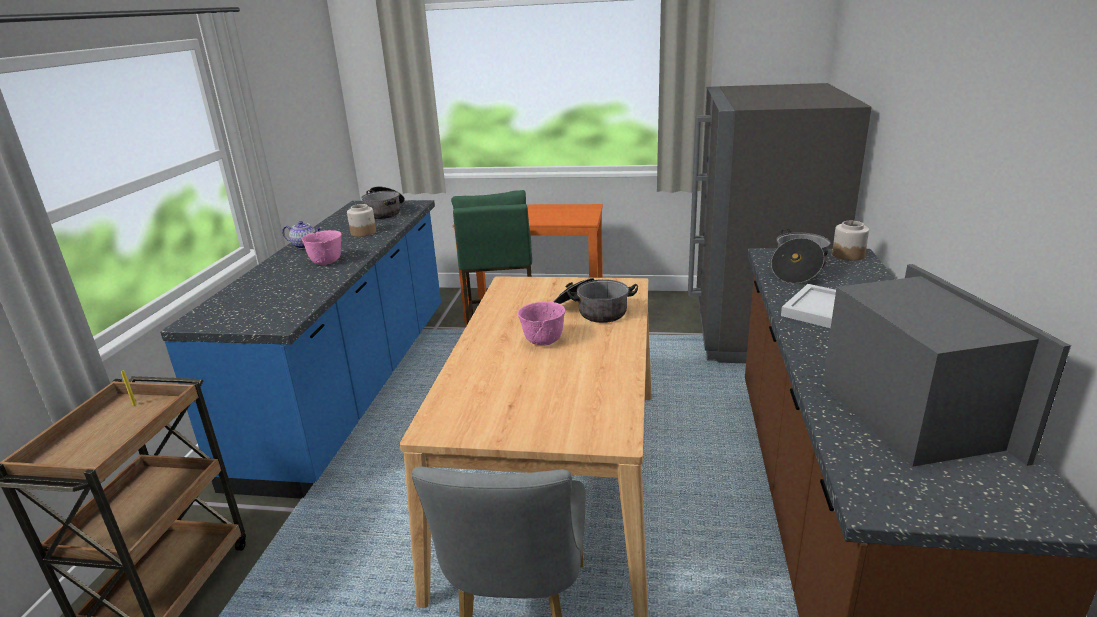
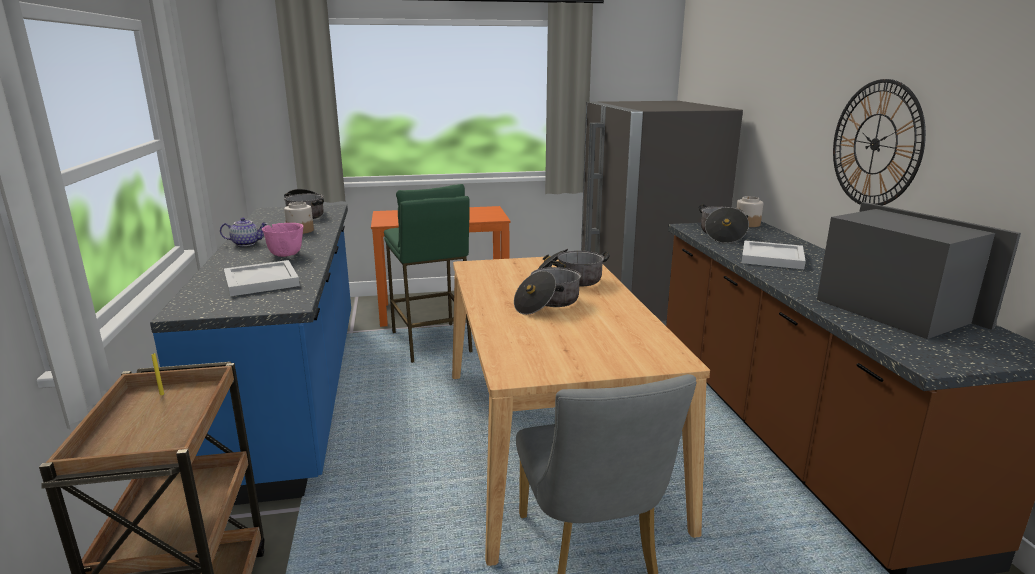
camera: 20 degrees left, 5 degrees down
(281, 293) = (262, 281): none -> white tray
(543, 341) = (547, 303): pink bowl -> cooking pot
(974, 179) = (875, 144): none -> wall clock

